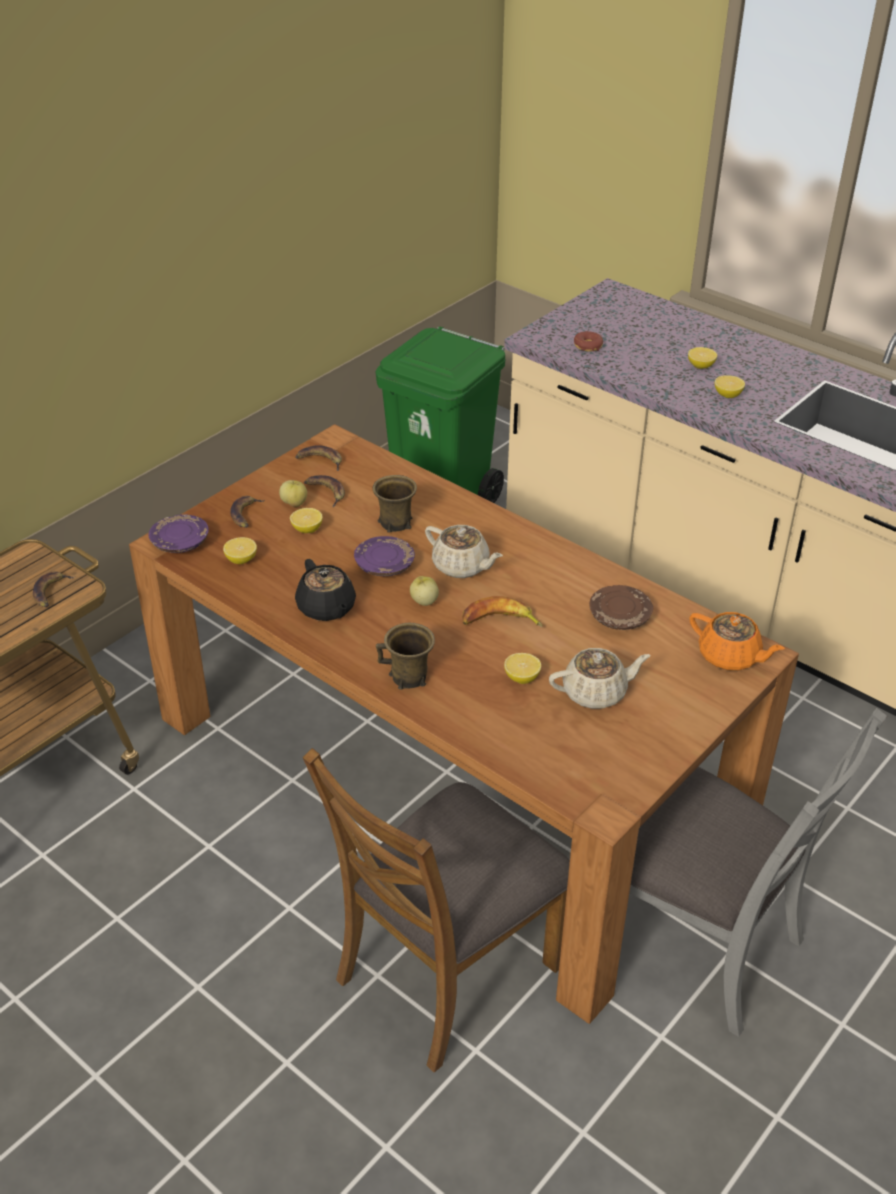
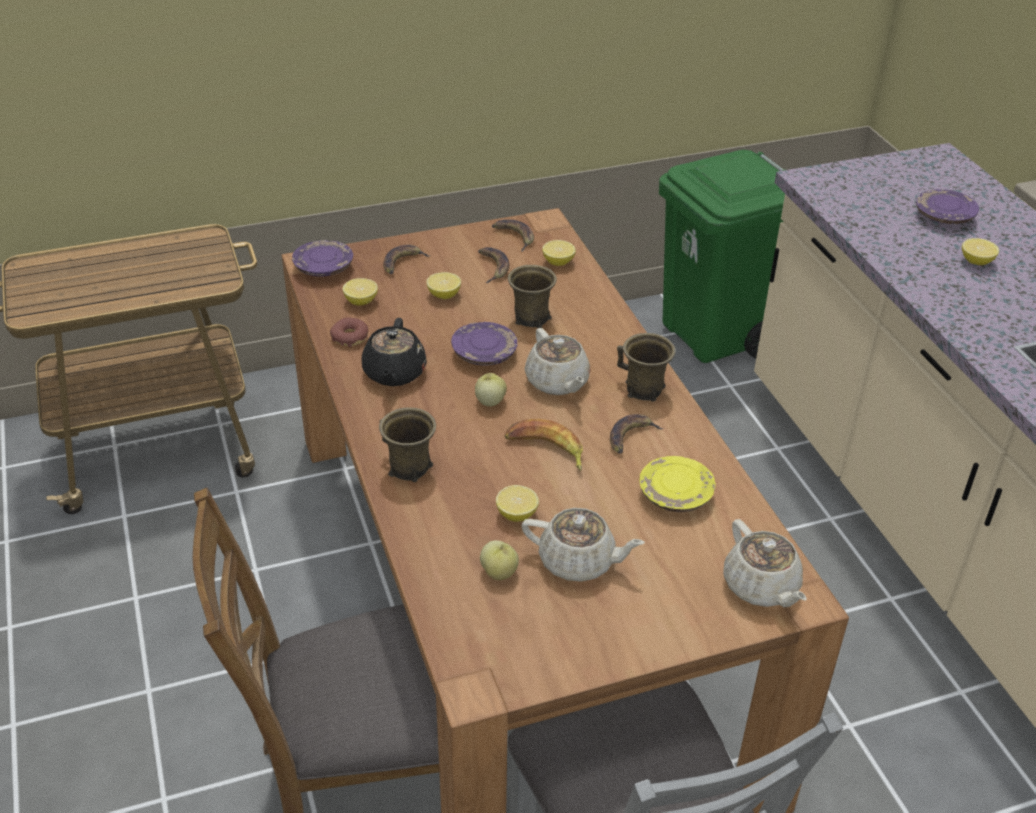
camera: 30 degrees right, 0 degrees up
(51, 592) = (196, 275): banana -> banana (630, 437)
(294, 503) = (454, 267): apple -> apple (499, 572)
(530, 548) = (644, 390): none -> brown mug
(588, 346) = (861, 204): donut -> donut (350, 337)
(620, 616) = (676, 494): brown plate -> yellow plate
(652, 338) = (943, 217): none -> purple plate
(727, 395) = (981, 301): lemon -> lemon (558, 262)
(730, 657) = (761, 587): orange teapot -> beige teapot

